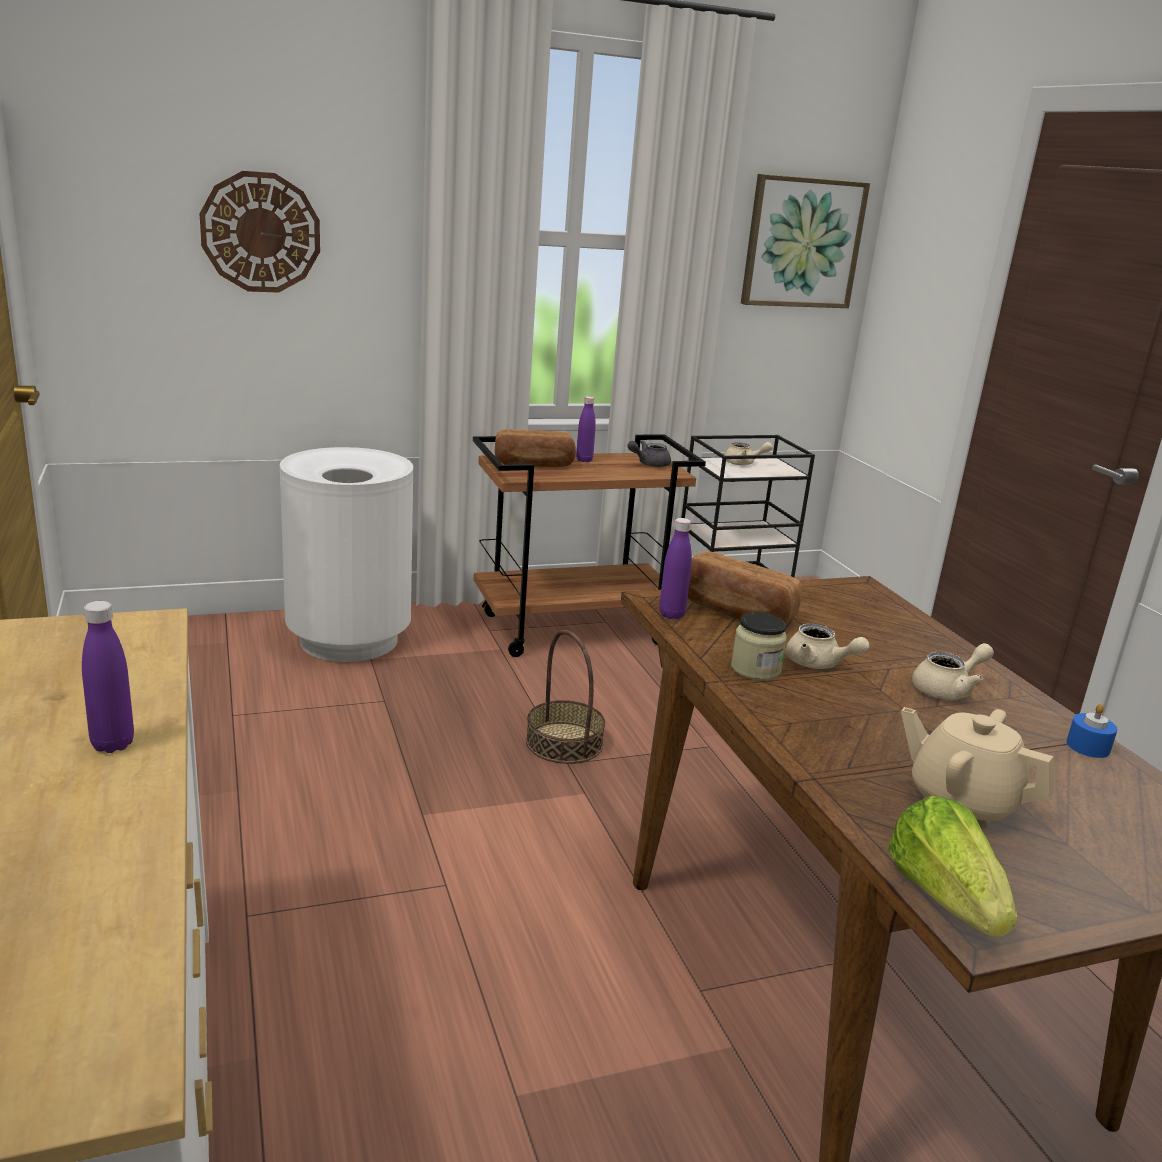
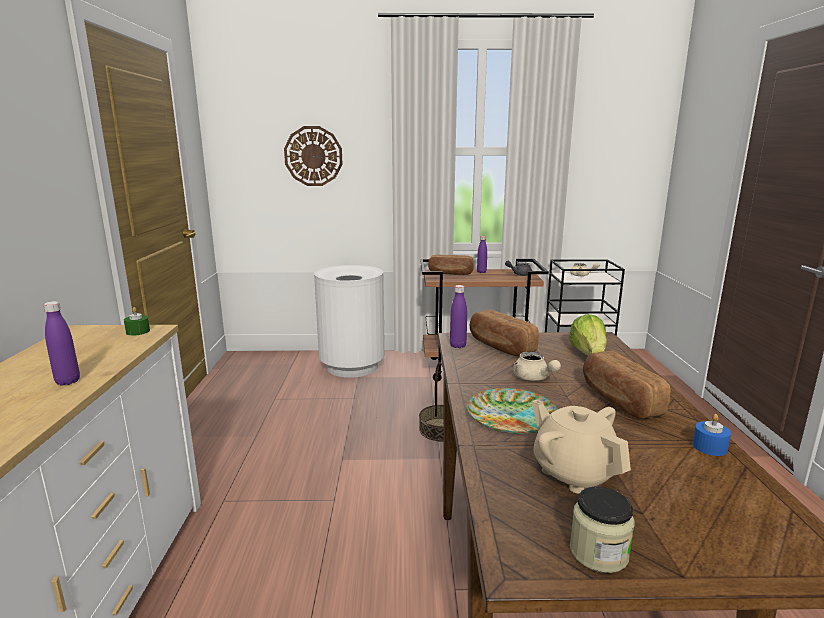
camera: 20 degrees right, 5 degrees down
(126, 629) = (138, 331): none -> green candle
(755, 669) = (487, 378): jar -> jar (598, 552)
(802, 243) = (623, 146): picture -> none
(832, 728) = (511, 416): none -> plate
(944, 898) = (507, 537): lettuce -> lettuce (588, 354)
(948, 689) = (619, 400): beige teapot -> bread

